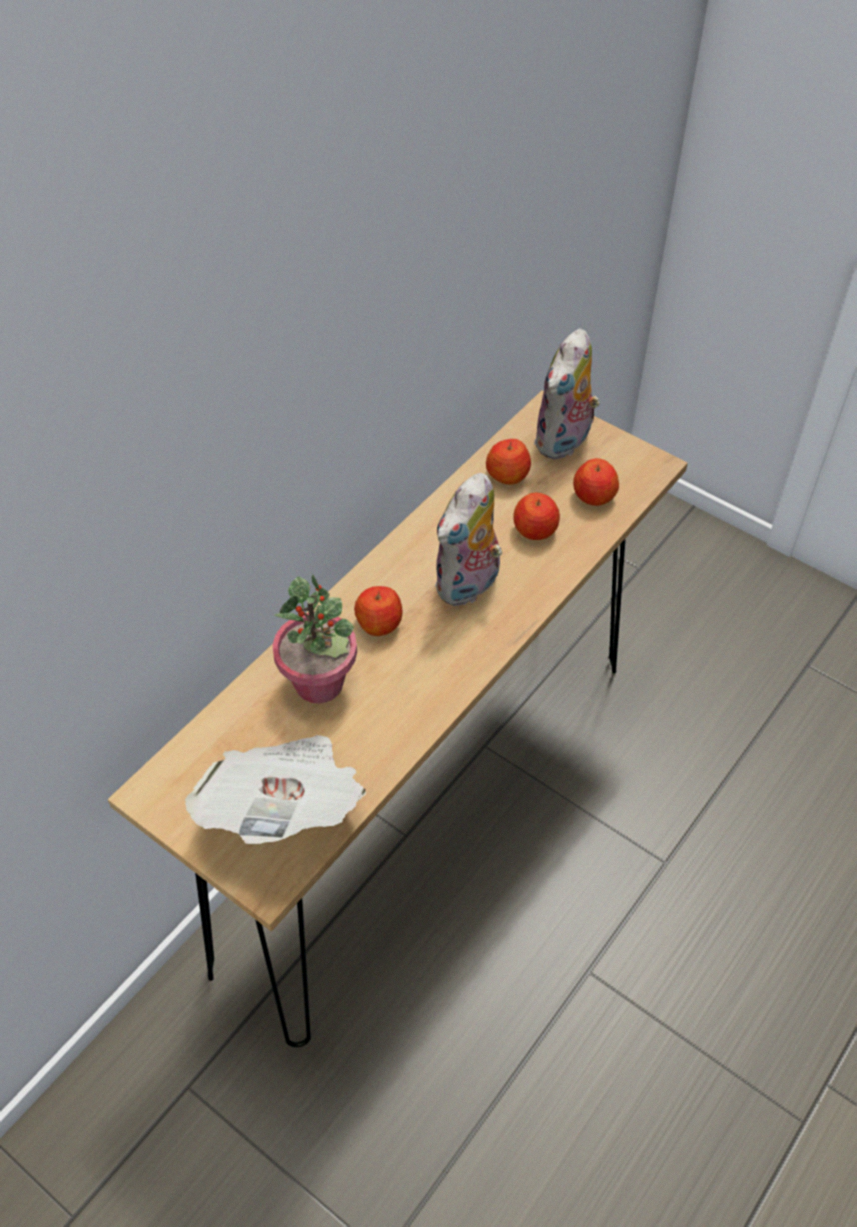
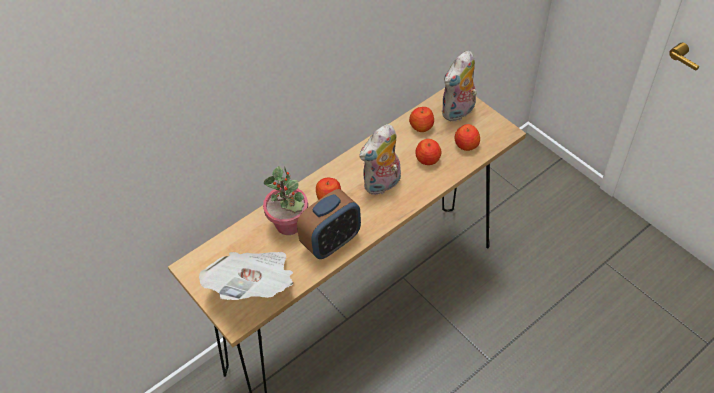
camera: 15 degrees right, 0 degrees up
(406, 703) = (331, 242): none -> alarm clock

